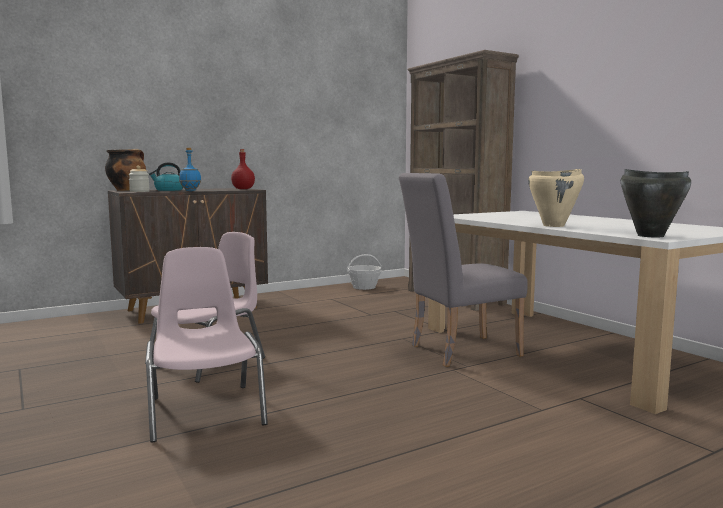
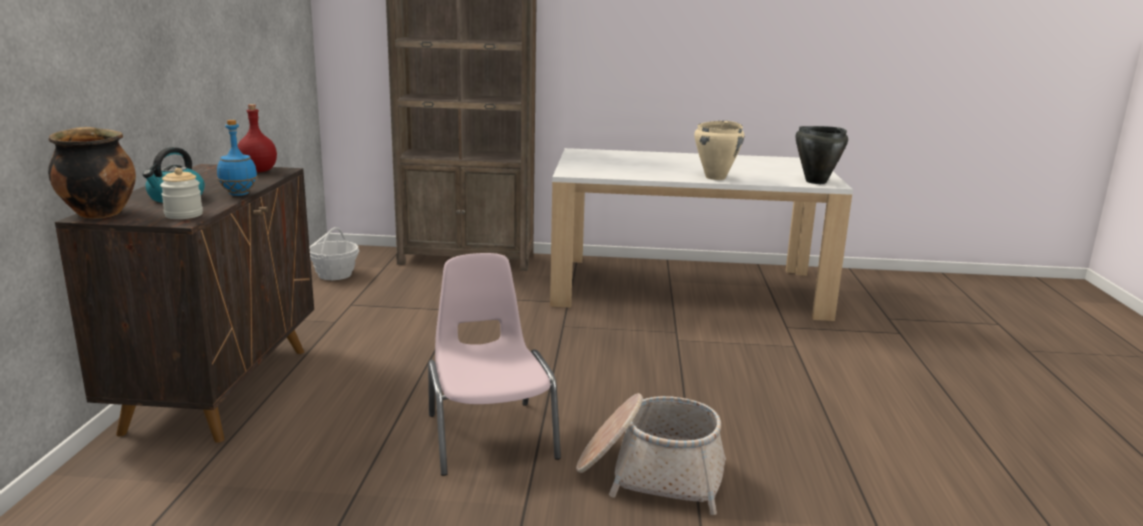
camera: 55 degrees left, 10 degrees up
(205, 410) = (650, 474): pink chair -> basket
(457, 351) = (633, 321): grey chair -> none

